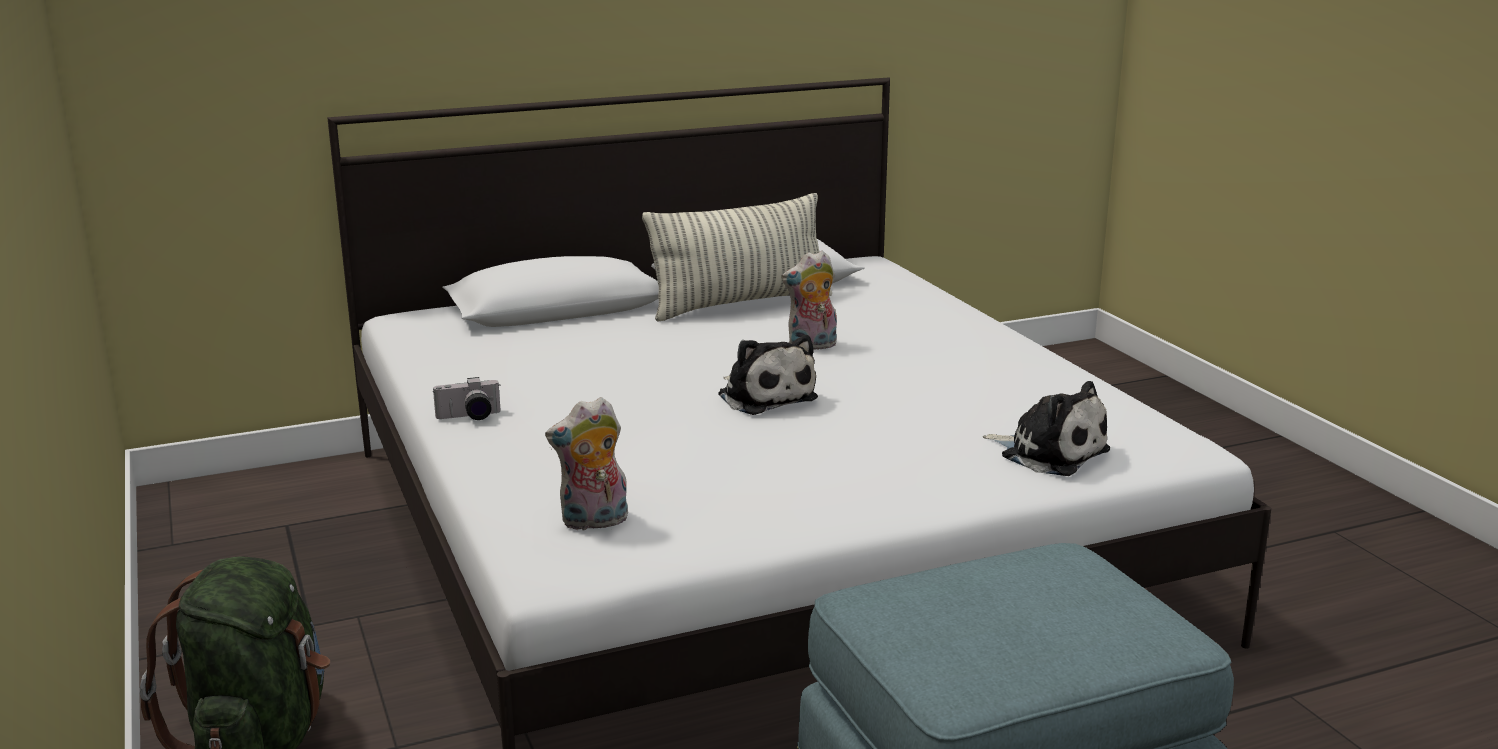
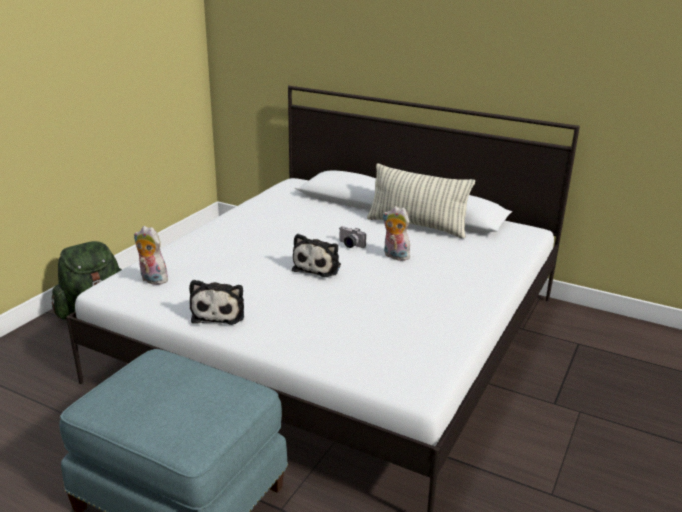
camera: 50 degrees right, 5 degrees up
(469, 417) = (219, 226): camera -> camera (349, 245)
(1049, 453) = (352, 351): plush toy -> plush toy (219, 312)

